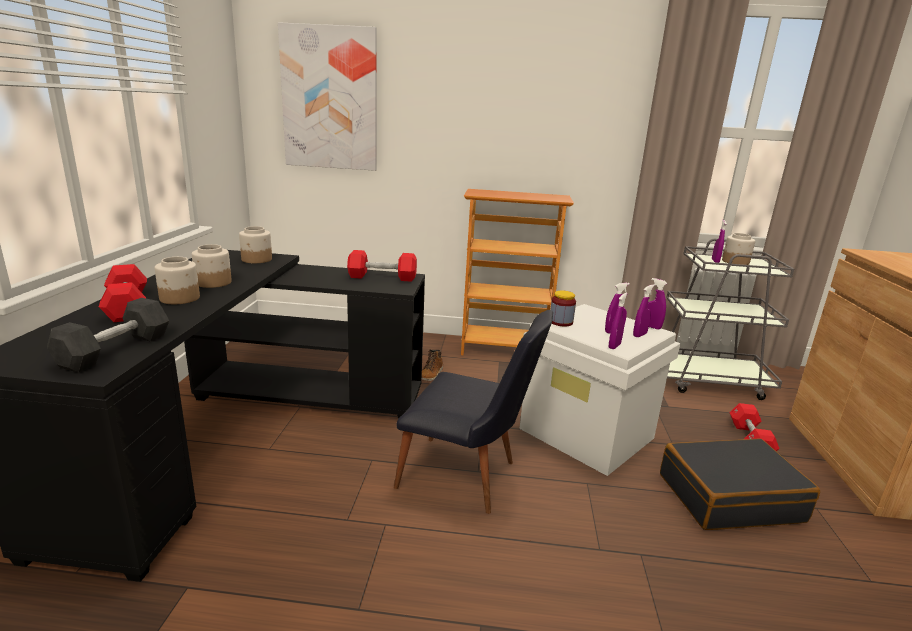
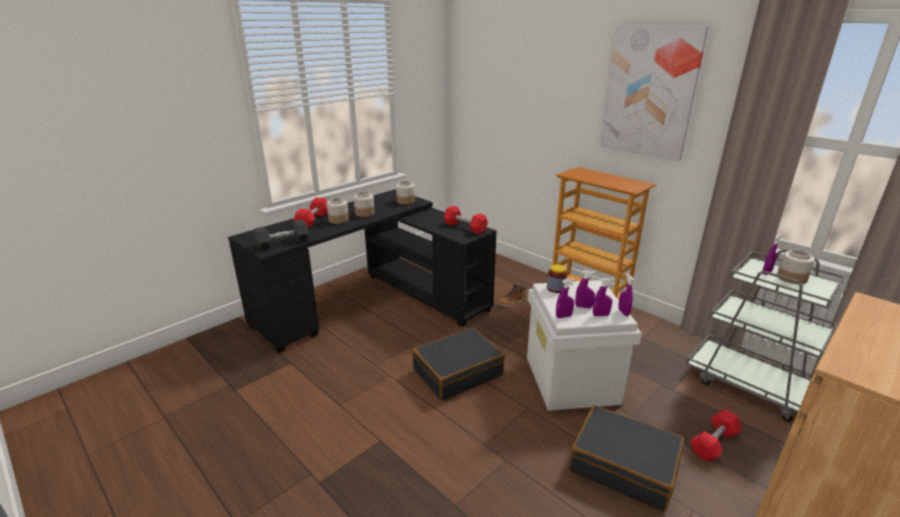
camera: 40 degrees right, 5 degrees up
(330, 99) = (495, 91): picture -> picture (649, 92)
(468, 478) = (457, 372): black chair -> black suitcase

